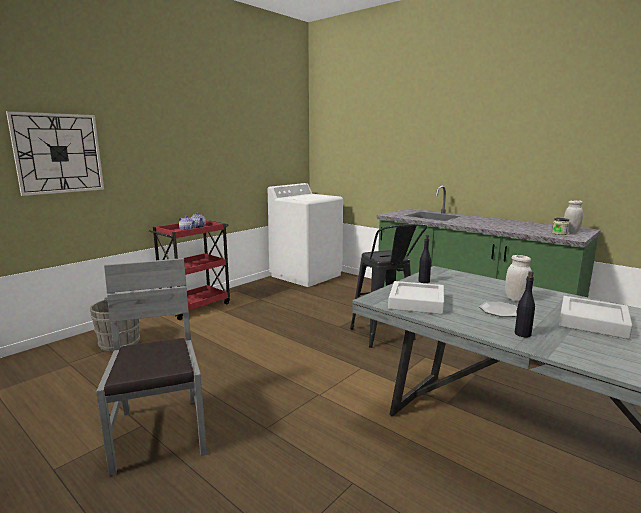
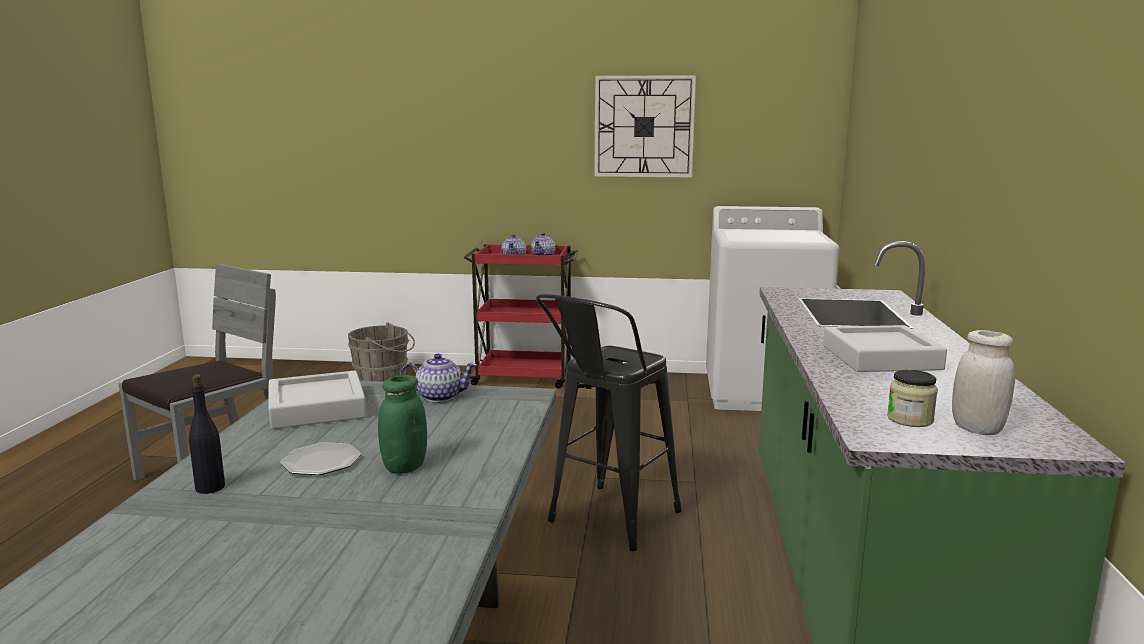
camera: 55 degrees right, 0 degrees up
(58, 153) = (373, 135): wall clock -> wall clock (644, 126)
(424, 281) = (439, 396): black bottle -> teapot
(516, 299) = (404, 467): white jar -> green jar
(592, 322) = (314, 539): grey tray -> grey tray (880, 357)

